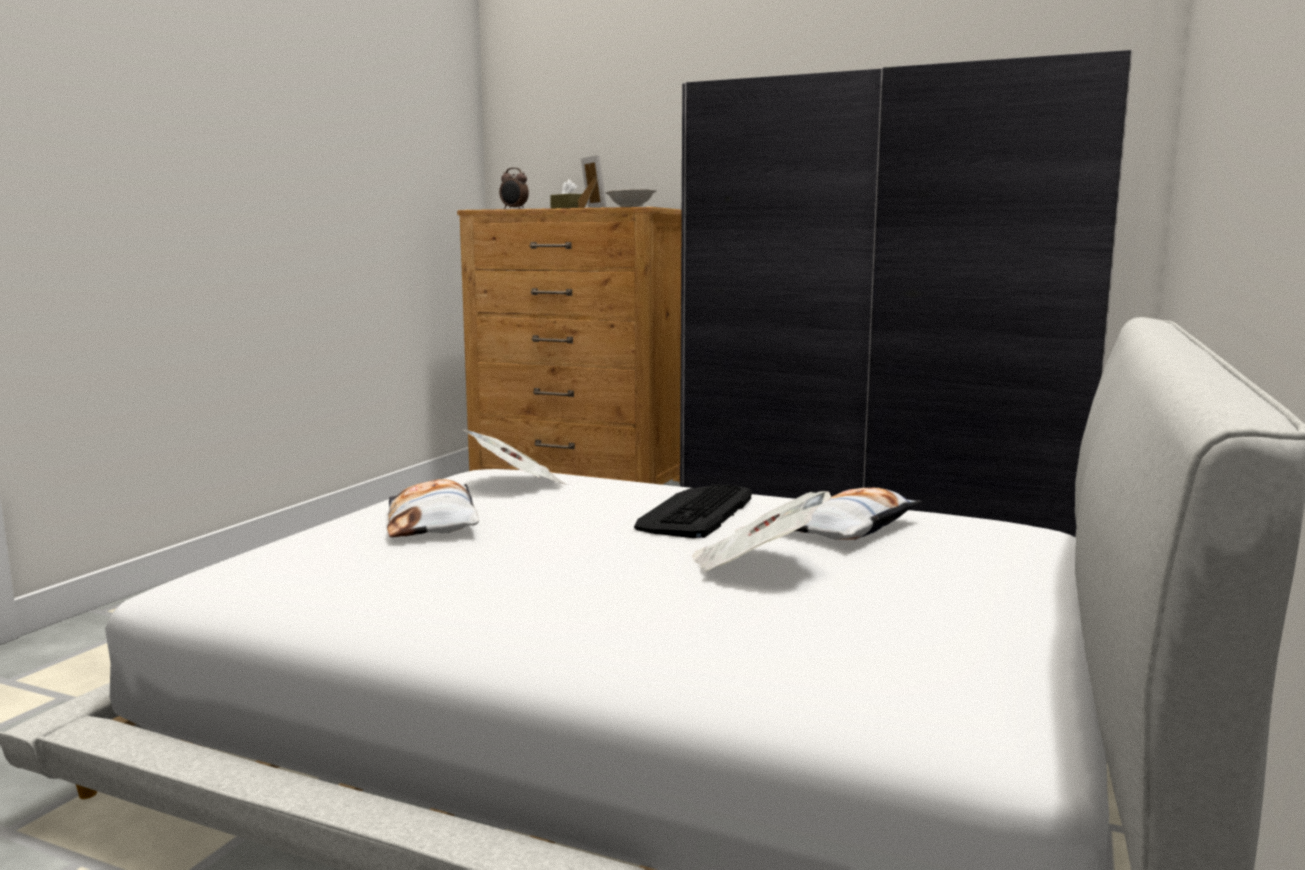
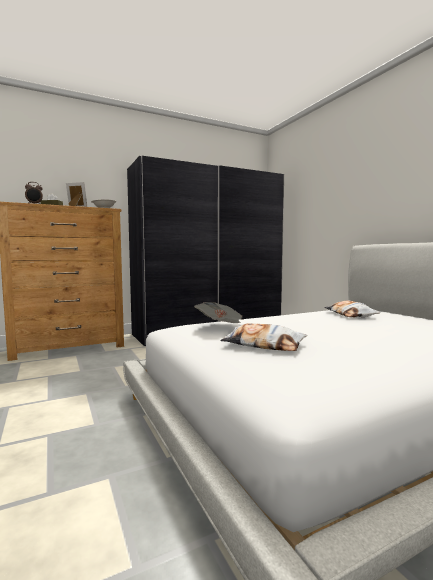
camera: 50 degrees left, 5 degrees down
(695, 513) = (309, 320): keyboard -> none
(755, 566) = (386, 326): newspaper -> none

